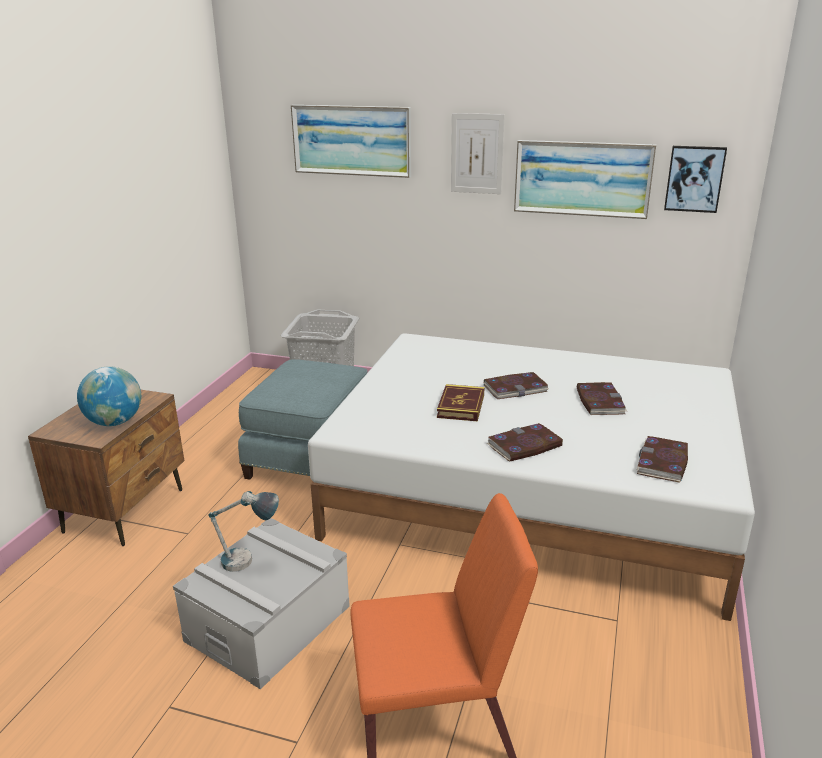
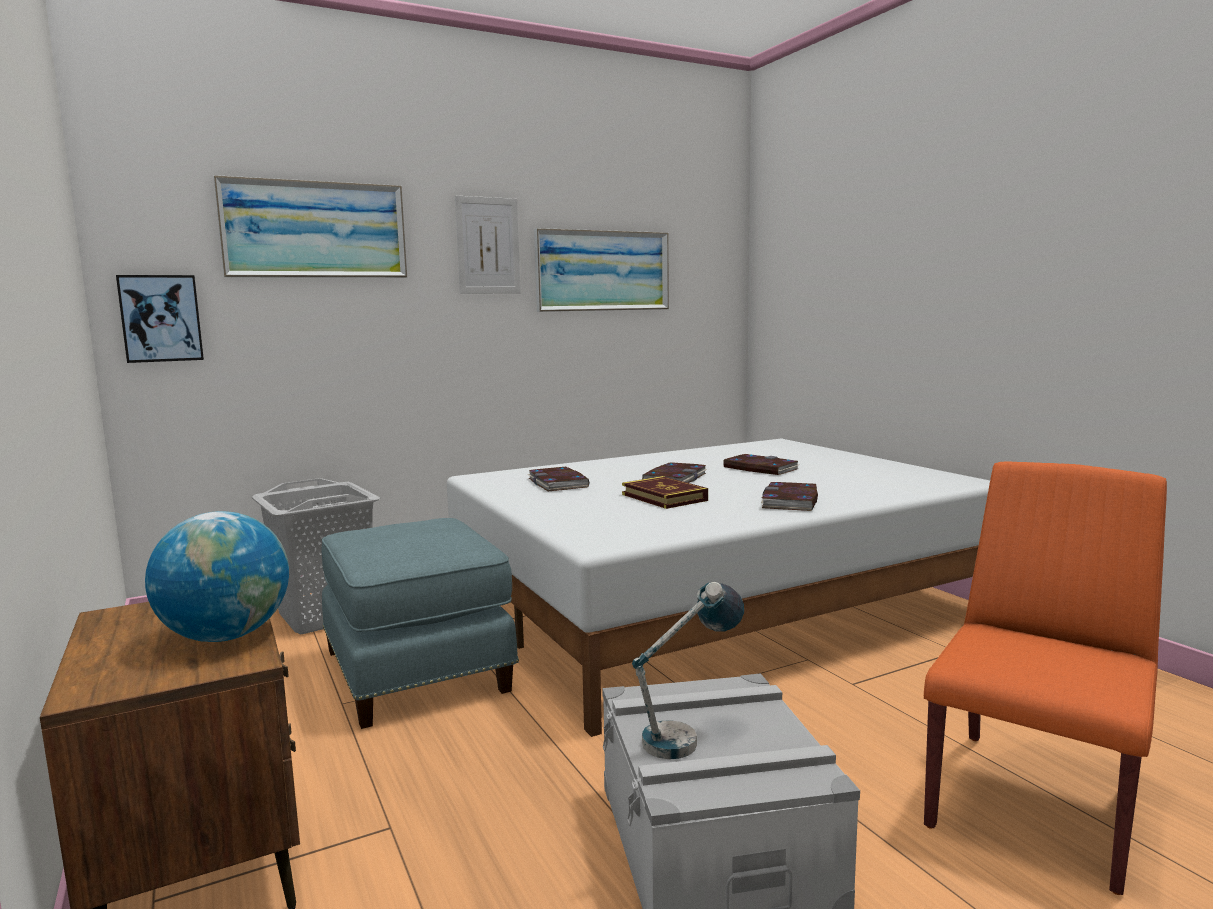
camera: 45 degrees left, 15 degrees down
(663, 462) = (899, 481): book -> book (558, 483)
(694, 179) = (699, 266): picture -> picture (161, 318)

